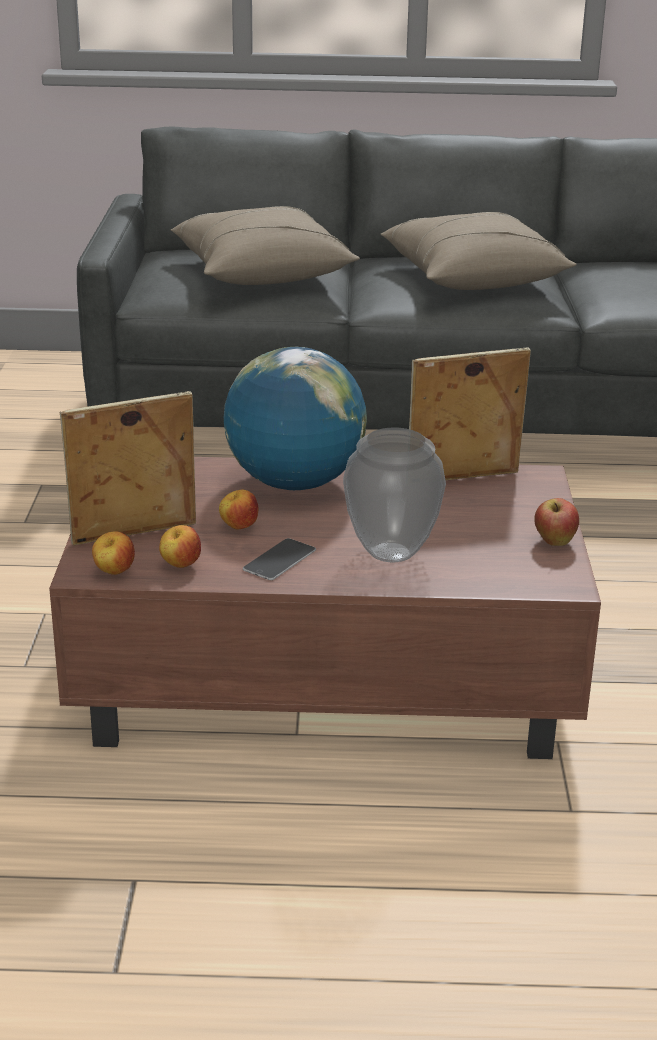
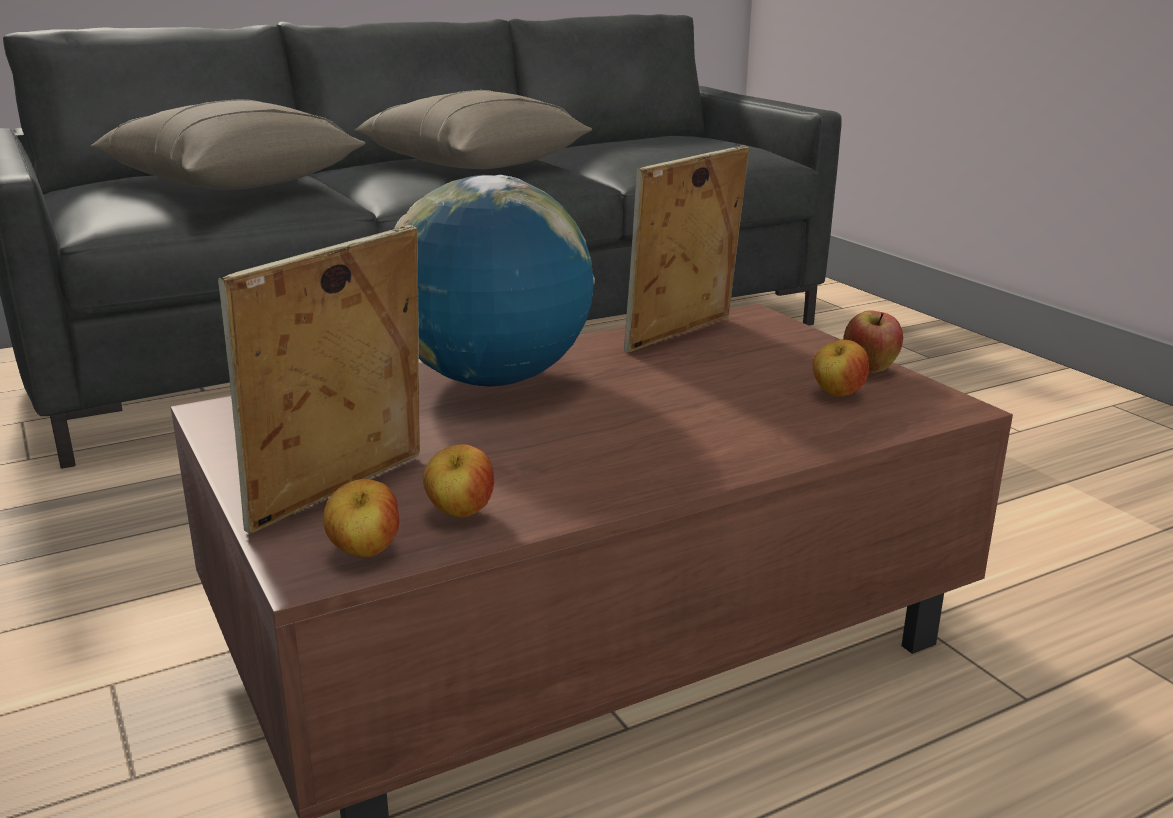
camera: 30 degrees left, 5 degrees down
(239, 527) = (483, 444): apple -> apple (836, 394)
(279, 560) = (592, 468): phone -> none
(390, 554) = (718, 425): vase -> none

